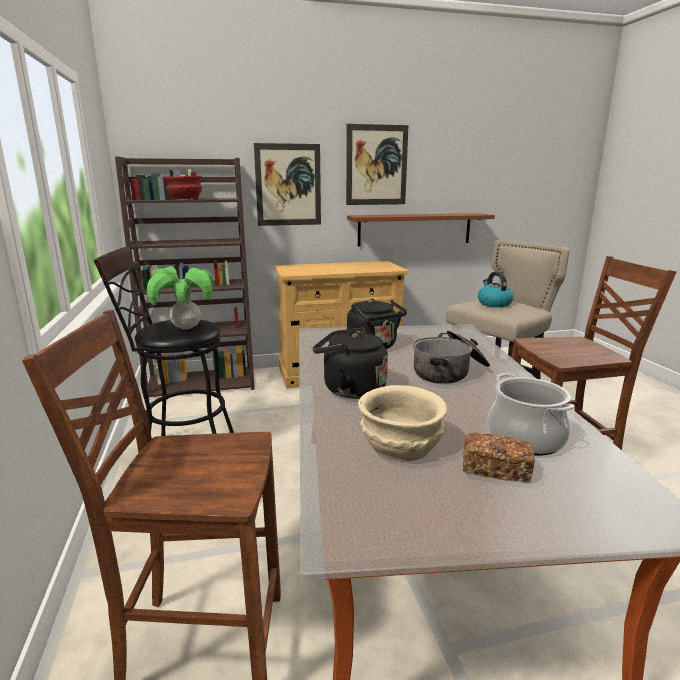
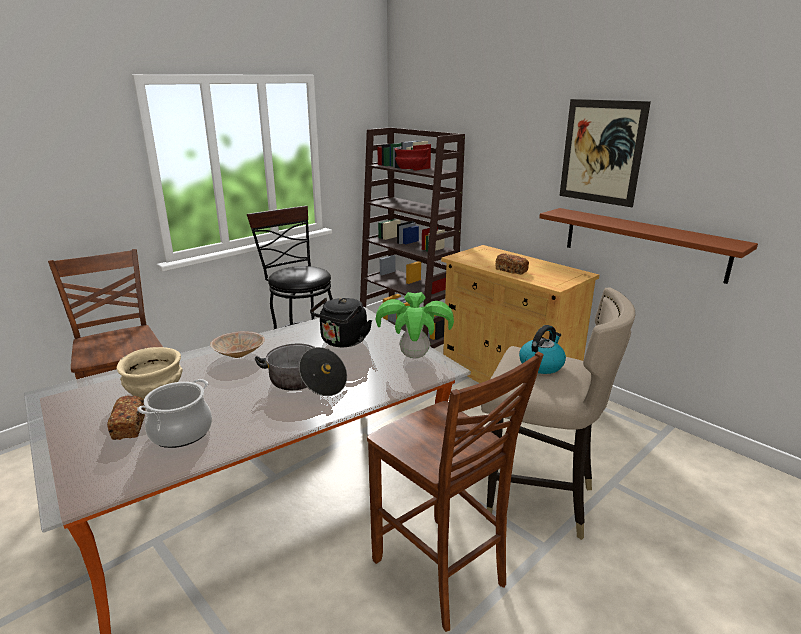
camera: 60 degrees right, 5 degrees up
(187, 328) = (296, 275): potted plant -> potted plant (414, 356)
(288, 185) = (505, 164): picture -> none
(348, 270) = (511, 270): none -> bread
(350, 389) = (239, 354): black kettle -> beige bowl

